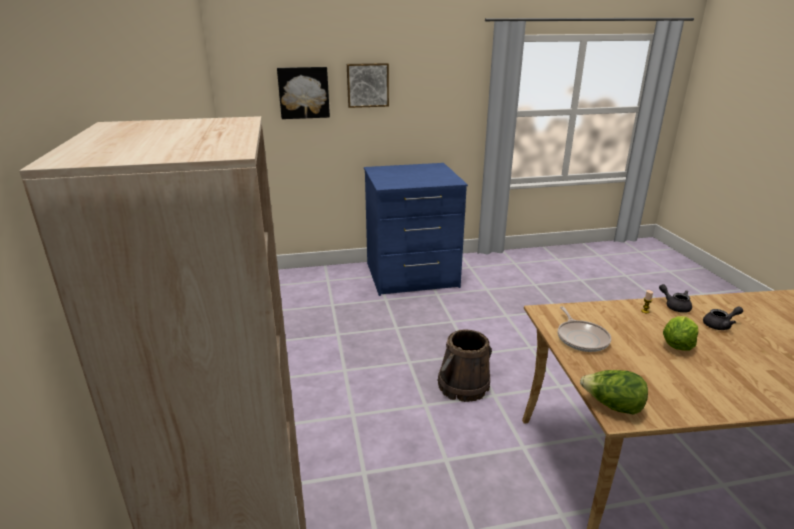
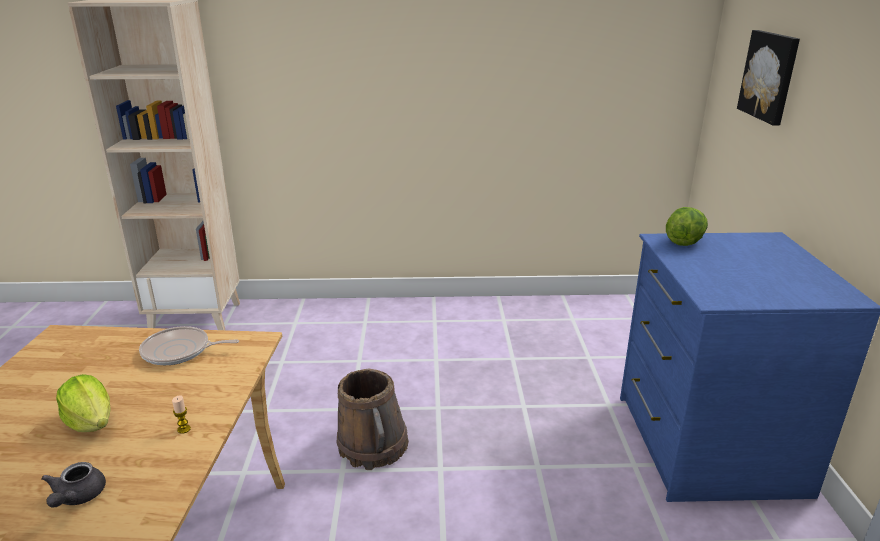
camera: 100 degrees right, 0 degrees up
(367, 85) = (834, 85): picture -> none
(612, 406) = (70, 335): lettuce -> lettuce (684, 241)
(675, 306) = (167, 471): grey teapot -> none

